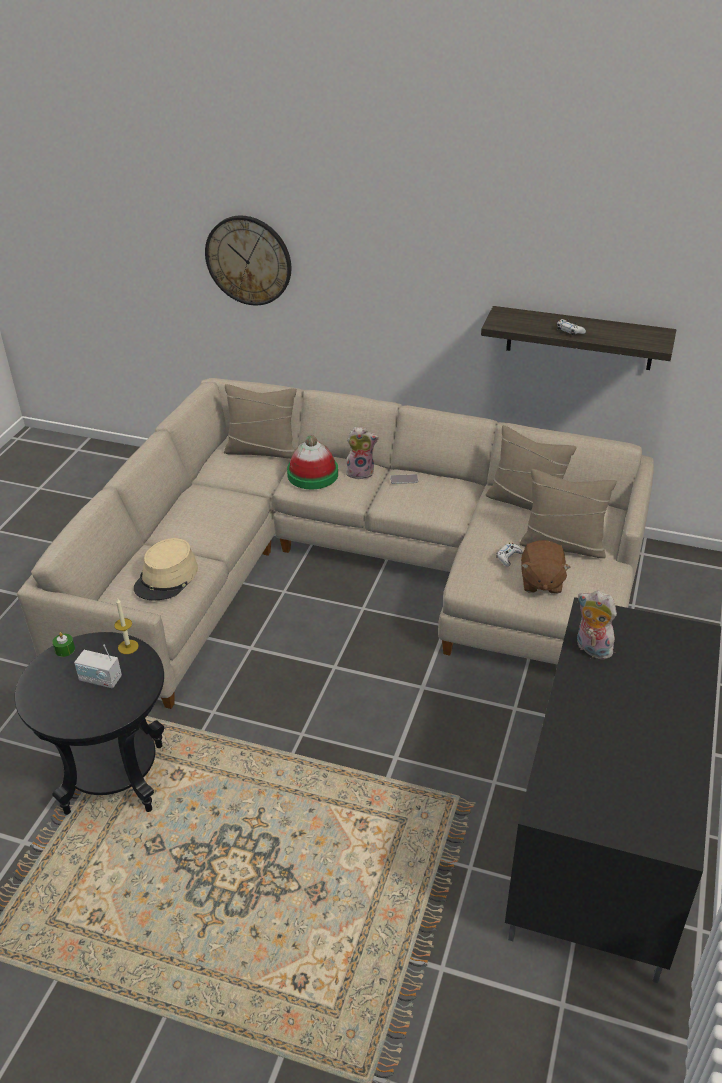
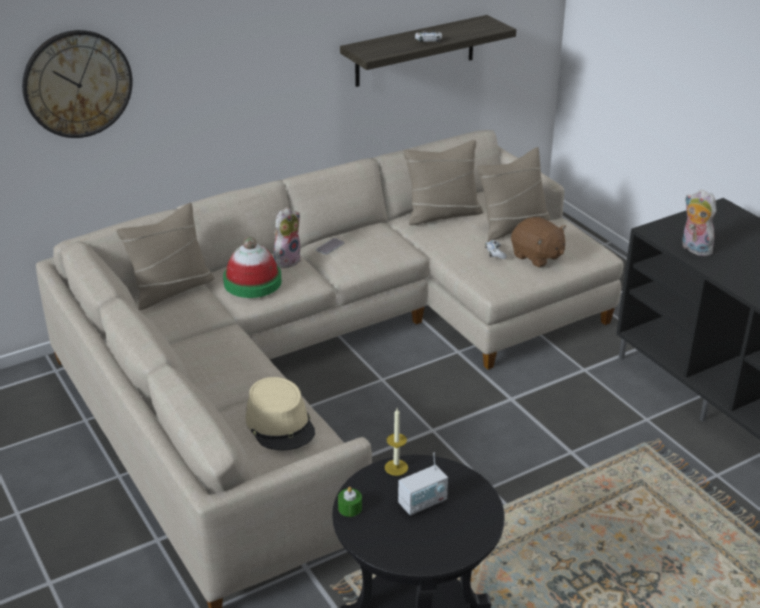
camera: 50 degrees left, 5 degrees down
(591, 649) = (693, 249): plush toy -> plush toy turned 60 degrees clockwise

